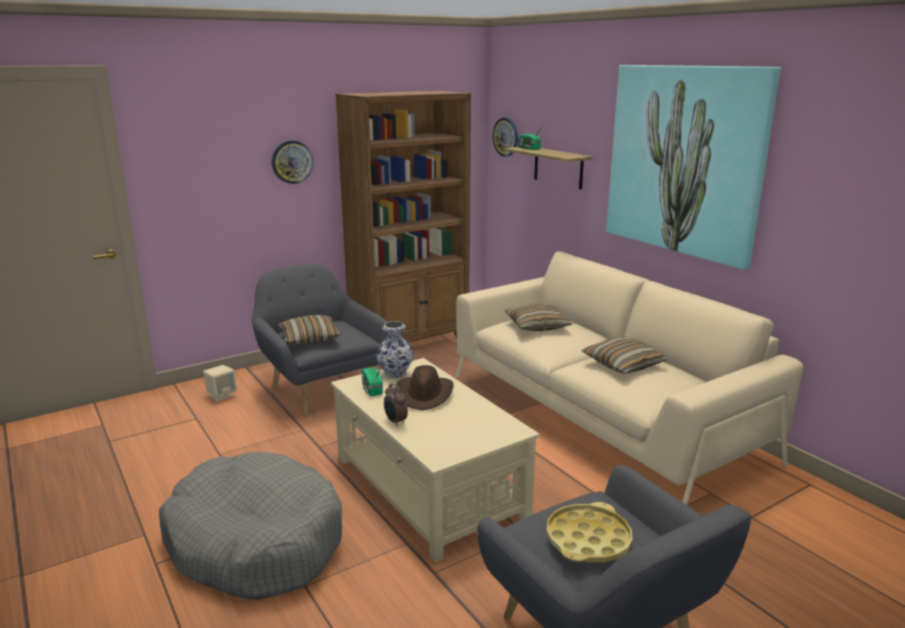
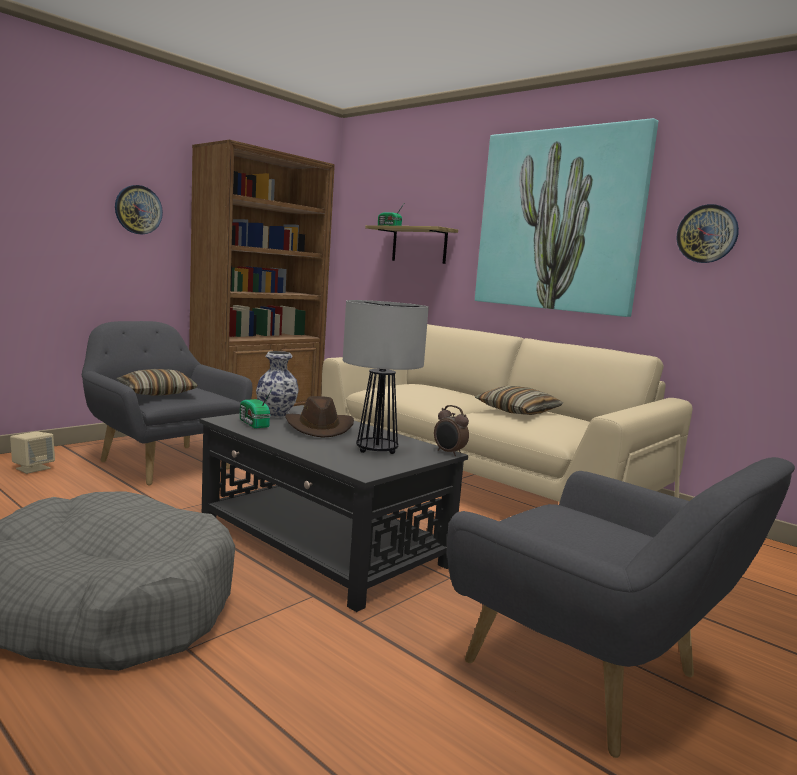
camera: 15 degrees left, 10 degrees down
(395, 422) = (296, 446): alarm clock -> alarm clock (449, 453)
(428, 488) = (322, 543): beige coffee table -> black coffee table
(461, 427) = (377, 450): none -> table lamp
(506, 137) = (360, 222): wall clock -> wall clock (707, 234)
(537, 326) = (413, 387): pillow -> none
(588, 540) = (580, 535): yellow tray -> none

